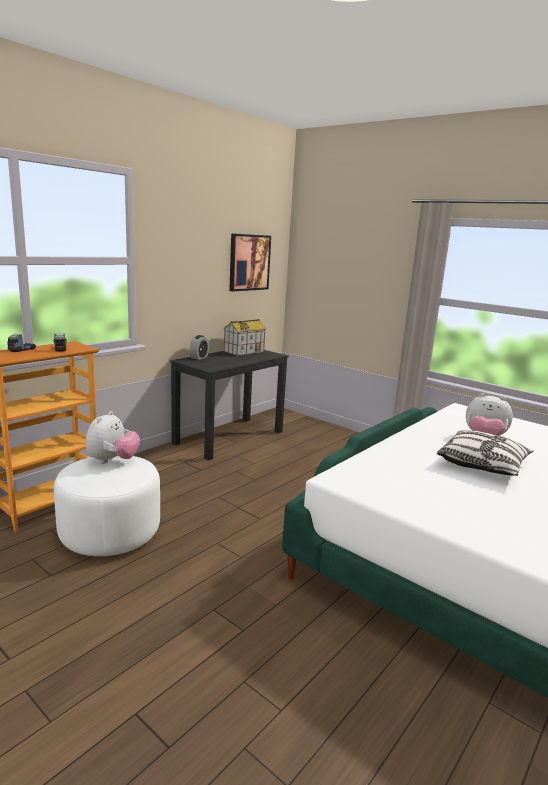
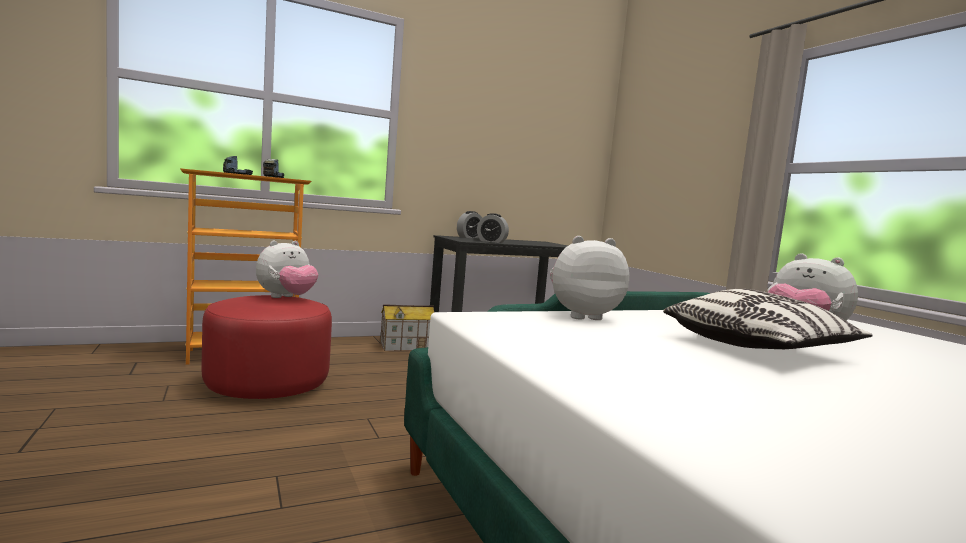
camera: 25 degrees right, 10 degrees down
(110, 533) = (267, 384): white ottoman -> red ottoman
(226, 364) = (491, 241): none -> alarm clock
(244, 351) = (532, 241): toy house -> toy house (406, 346)
(249, 262) = (552, 142): picture -> none
(379, 456) = (582, 316): none -> plush toy

